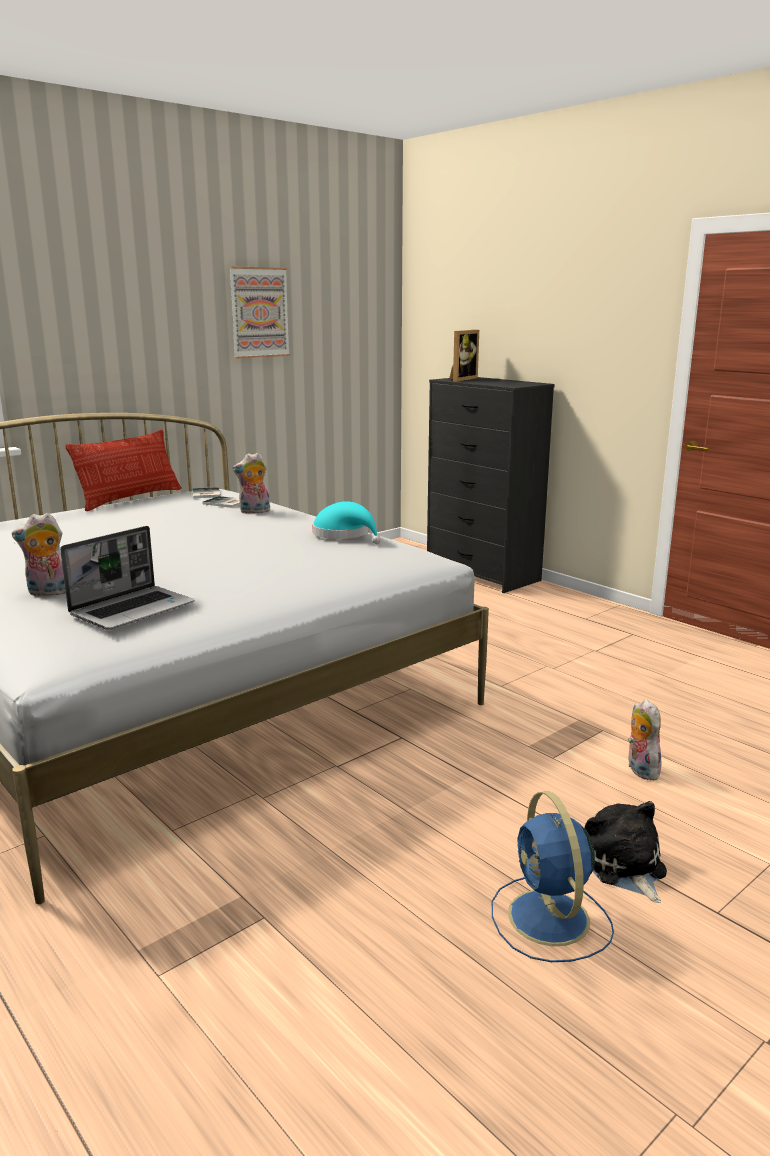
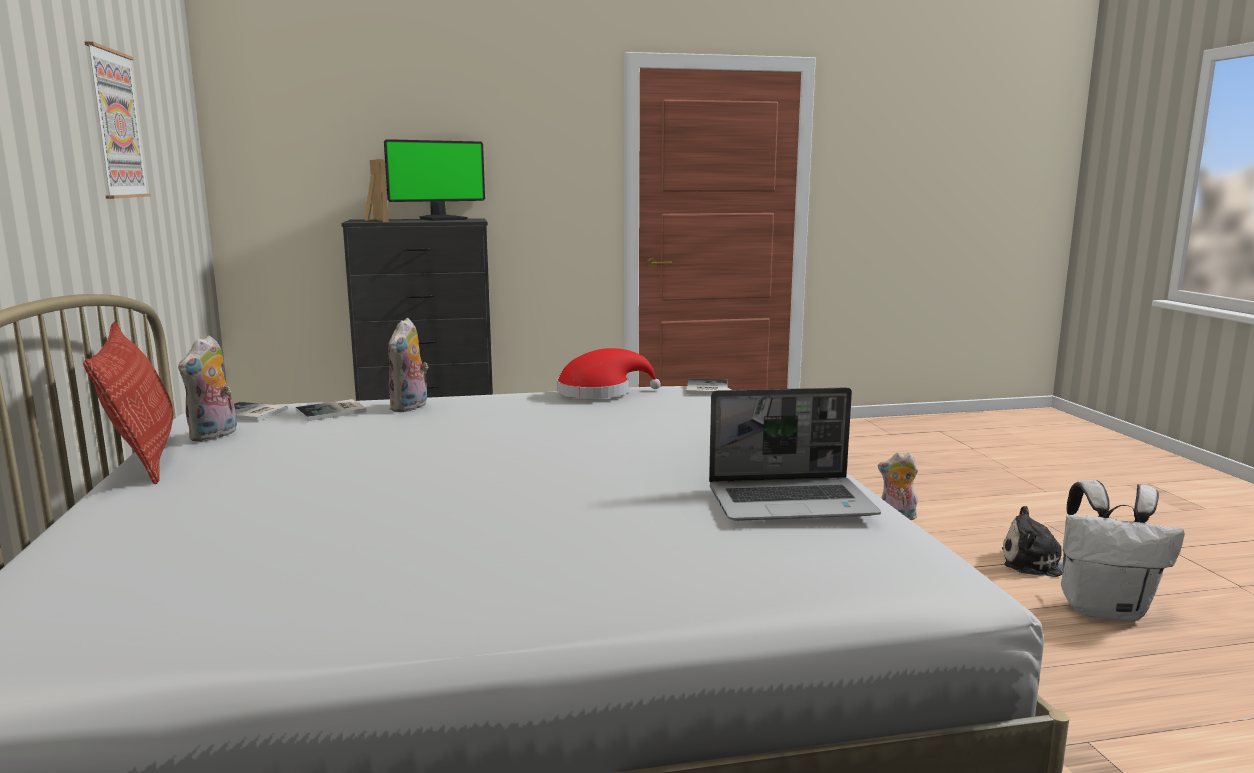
camera: 60 degrees left, 5 degrees down
(48, 593) = (651, 542): plush toy -> plush toy (214, 435)
(133, 609) = (792, 502): laptop -> laptop turned 105 degrees clockwise
(344, 535) = (599, 392): turquoise hat -> red hat
(401, 554) = (705, 388): none -> book
(512, 382) = (443, 219): none -> monitor
(550, 920) = (1104, 609): blue fan -> white backpack

